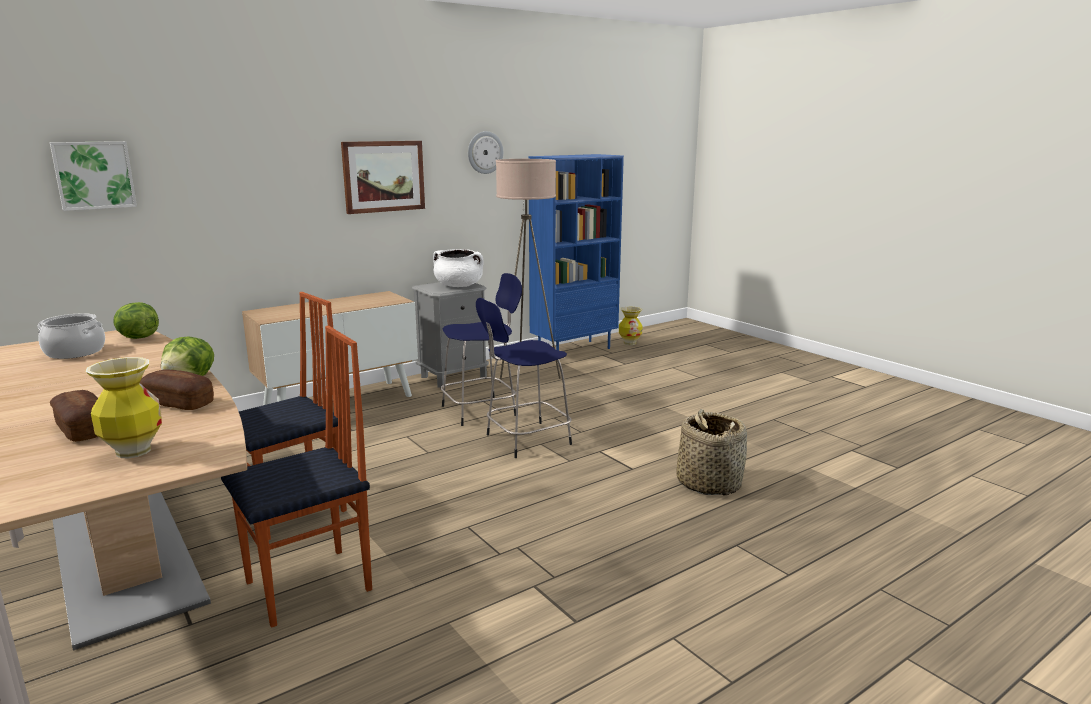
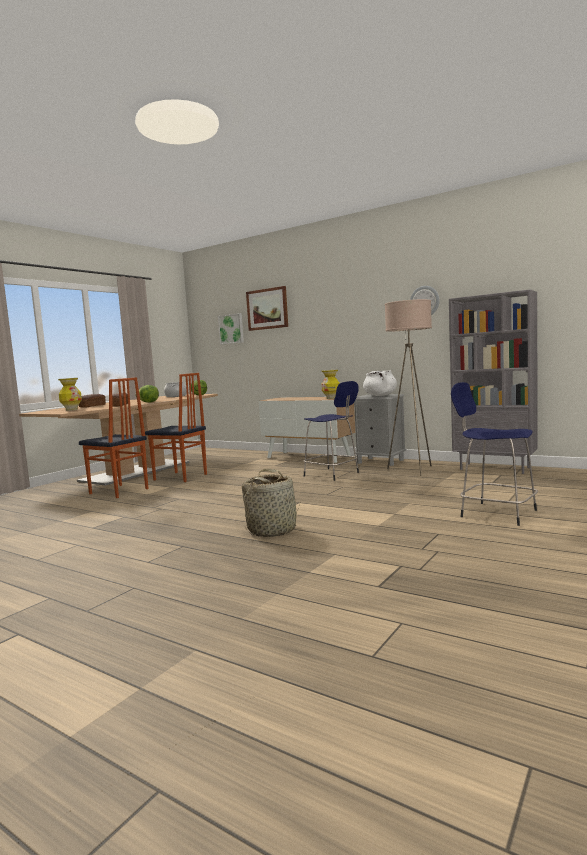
camera: 70 degrees right, 10 degrees down
(383, 176) = (352, 323): picture -> picture (267, 309)
(525, 440) = (297, 488): blue stool -> blue stool (495, 513)
(574, 350) = (495, 468): blue bookcase -> grey bookcase
(630, 343) = (554, 475): vase -> vase (331, 398)

